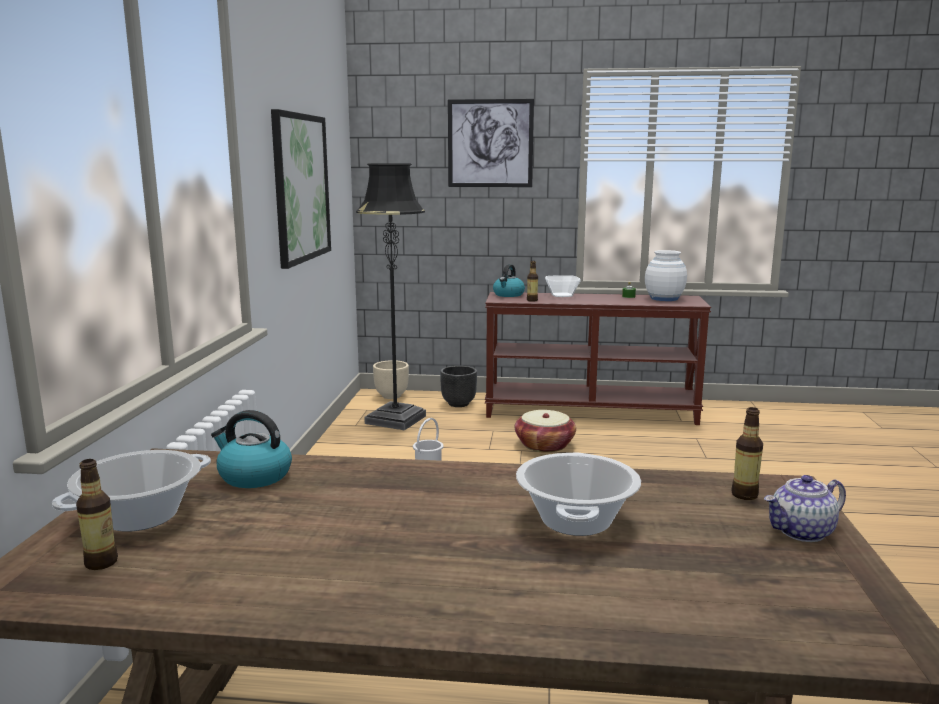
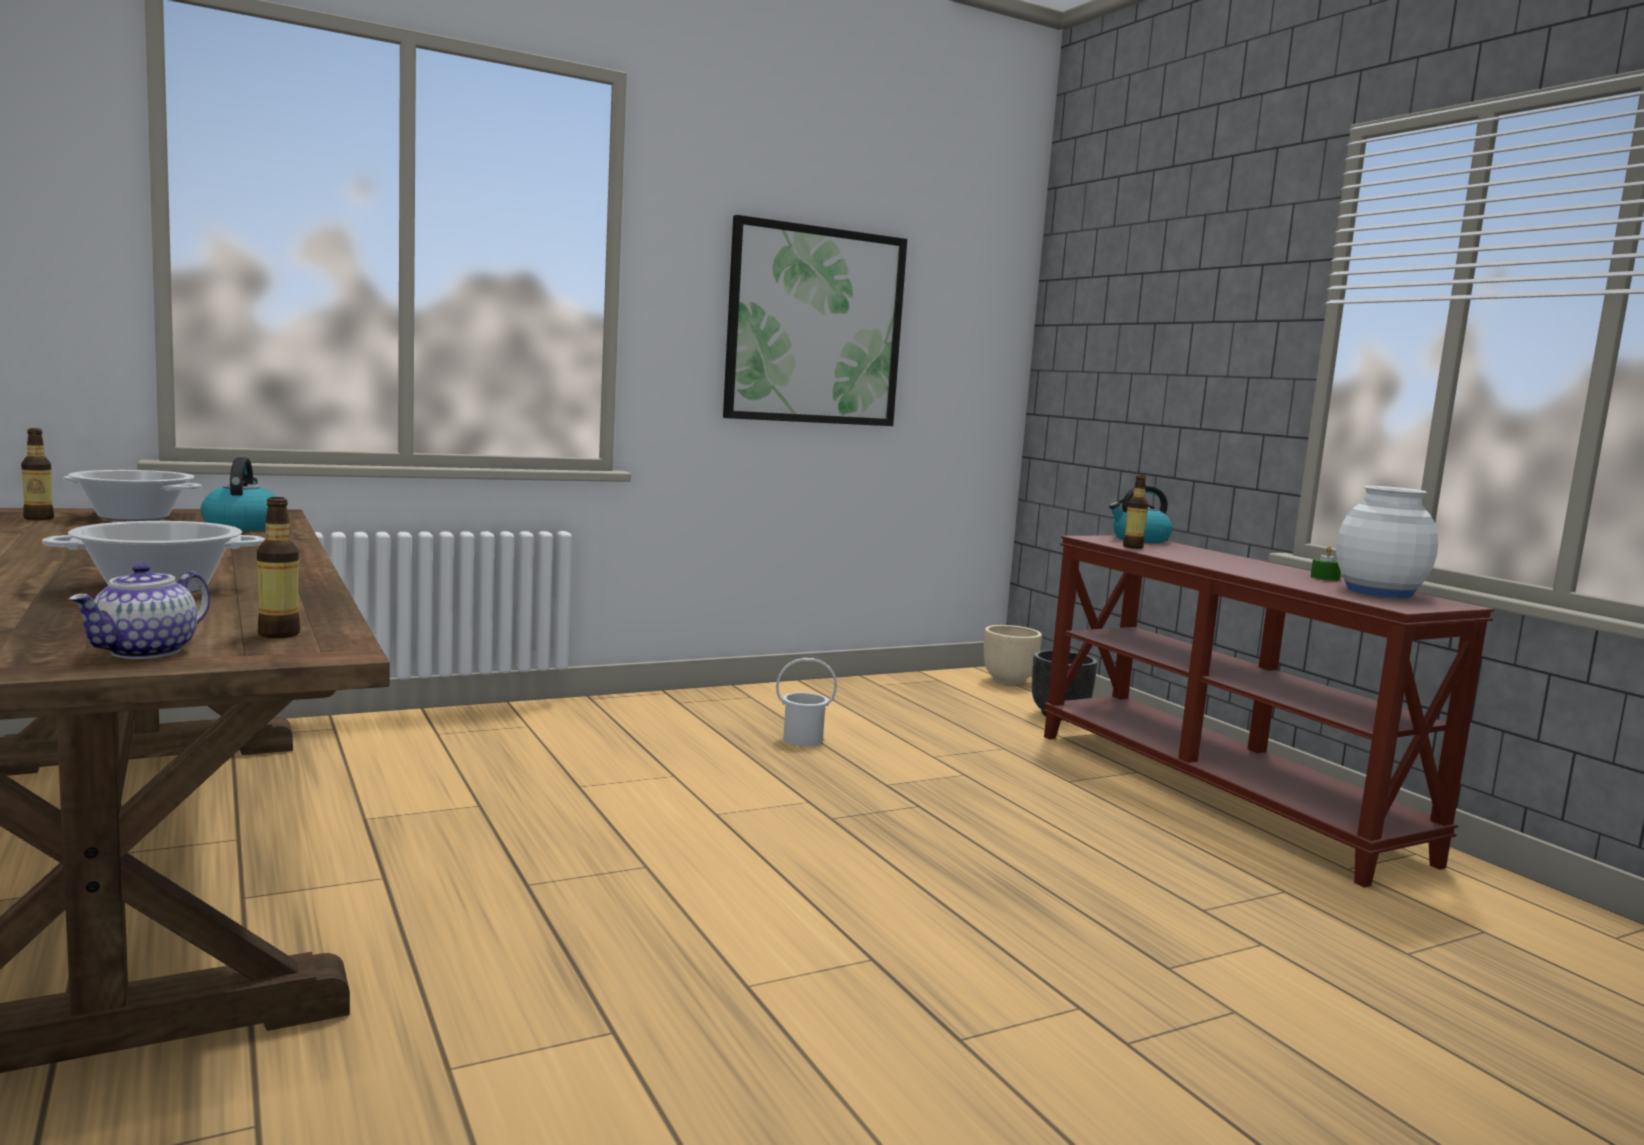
camera: 55 degrees right, 5 degrees down
(395, 420) = (934, 697): black floor lamp -> none
(490, 143) = (1196, 279): picture -> none
(544, 445) = (1010, 785): basket -> none
(562, 295) = (1217, 555): bowl -> none
(802, 532) = (146, 652): teapot -> teapot turned 105 degrees counterclockwise

